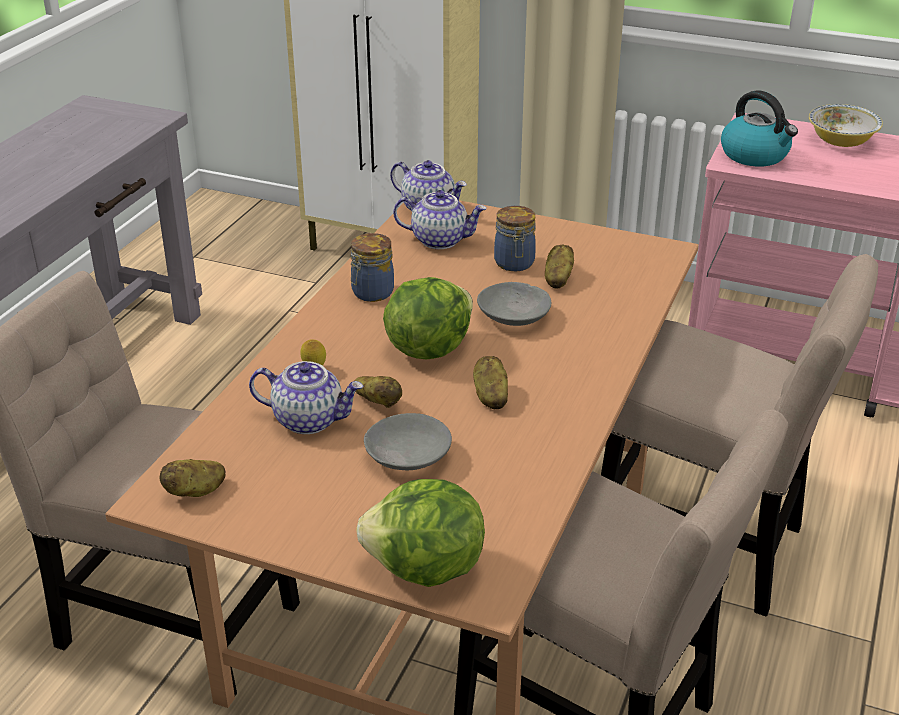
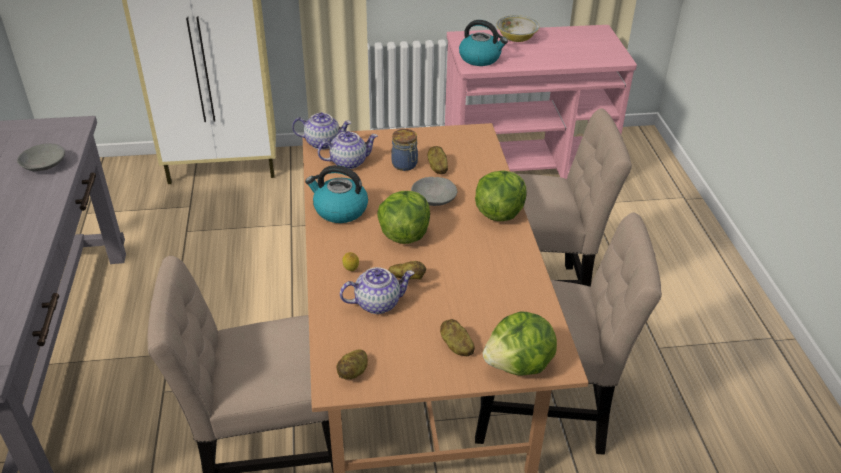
camera: 30 degrees left, 5 degrees up
(371, 293) = (339, 210): jar -> kettle
(407, 456) = (451, 304): grey bowl -> grey bowl (43, 165)
(490, 396) = (464, 252): potato -> potato (456, 346)
(593, 362) = (499, 213): none -> lettuce

